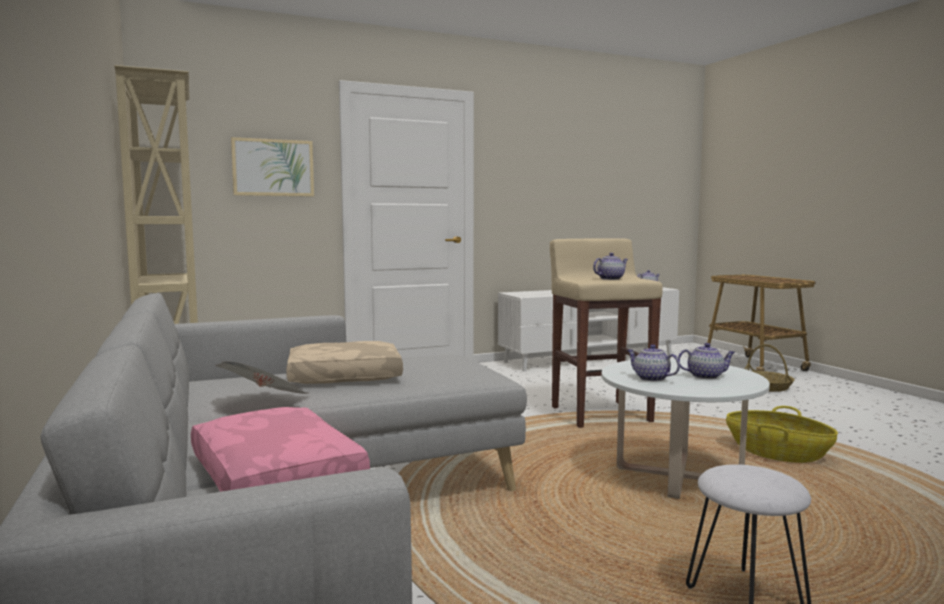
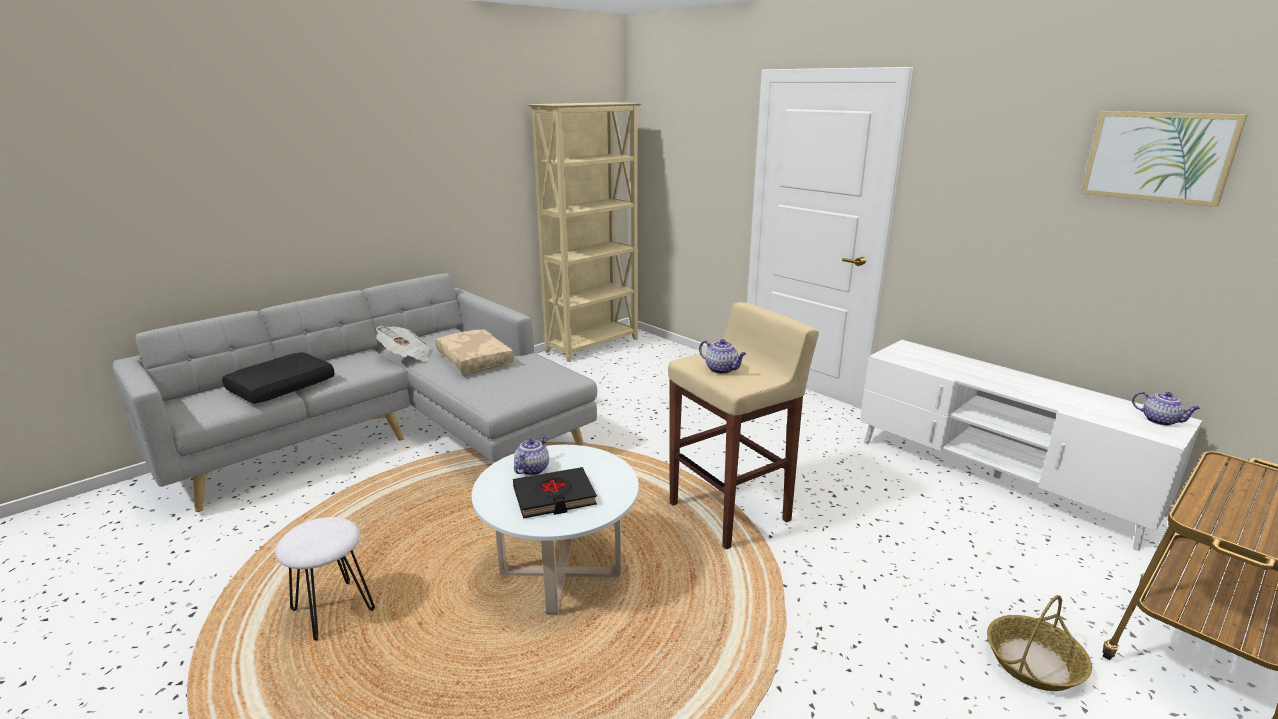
camera: 70 degrees right, 15 degrees up
(272, 476) = (282, 386): pink pillow -> black pillow
(273, 167) = (705, 161): picture -> picture (1158, 156)
(706, 376) = (554, 497): teapot -> black book
(777, 454) = (667, 651): basket -> none

